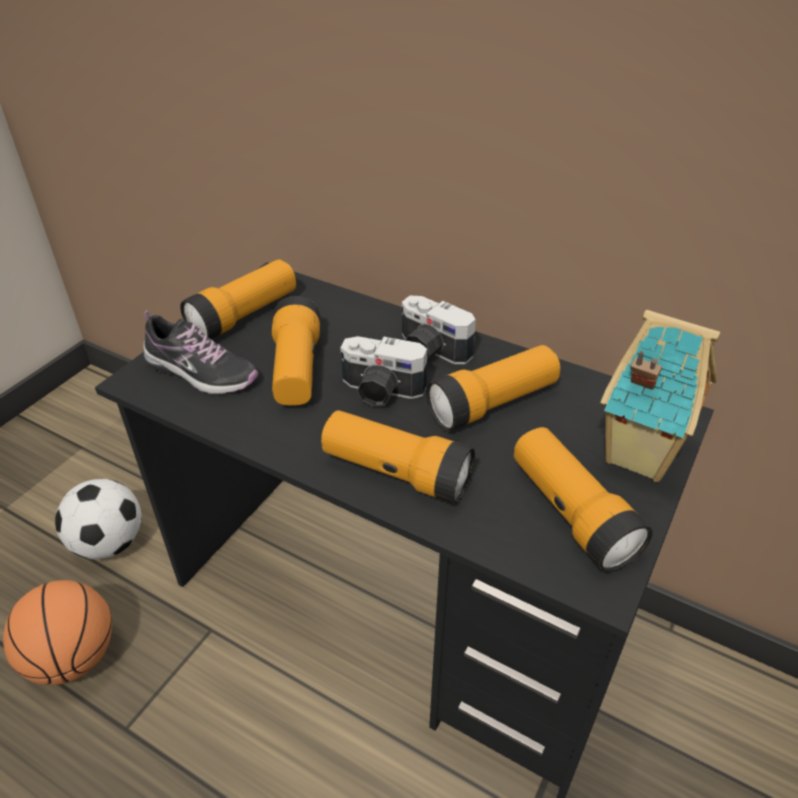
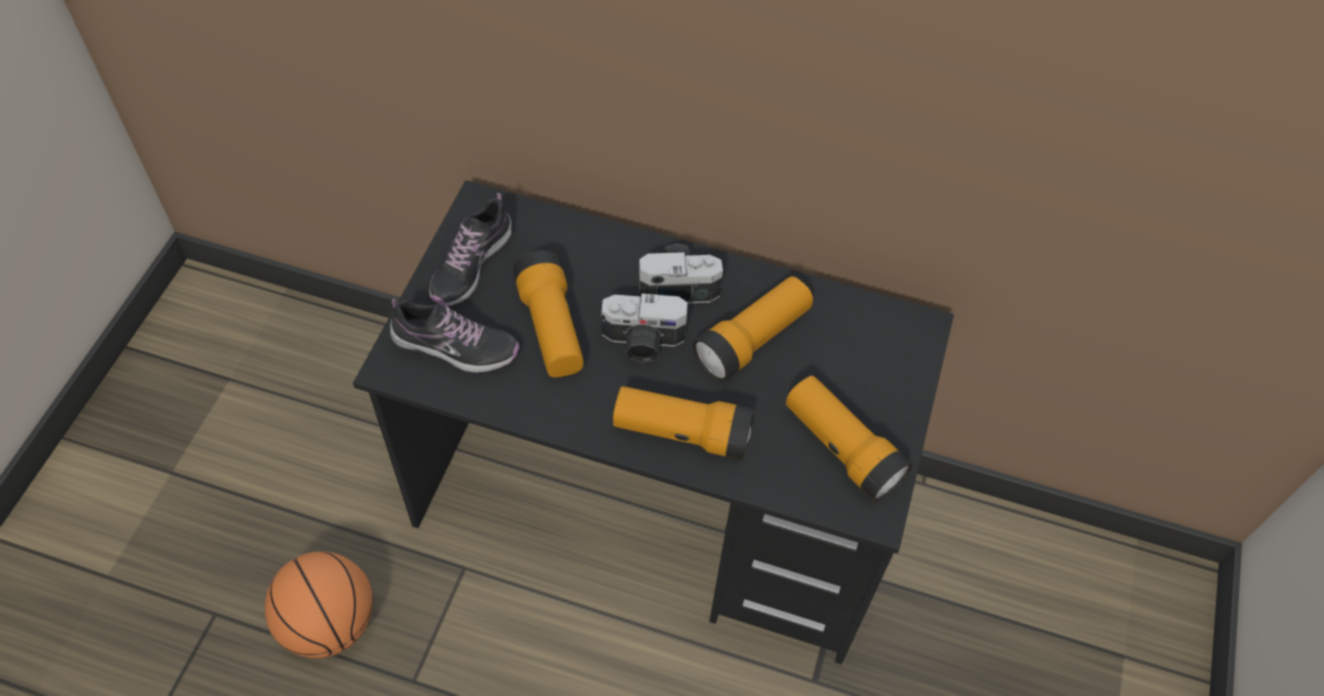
camera: 15 degrees left, 15 degrees up
(109, 543) = (315, 492): football -> none
(244, 316) = (471, 264): flashlight -> shoe
(430, 351) = (678, 283): camera -> camera turned 150 degrees clockwise
(637, 454) = (890, 376): toy house -> none

